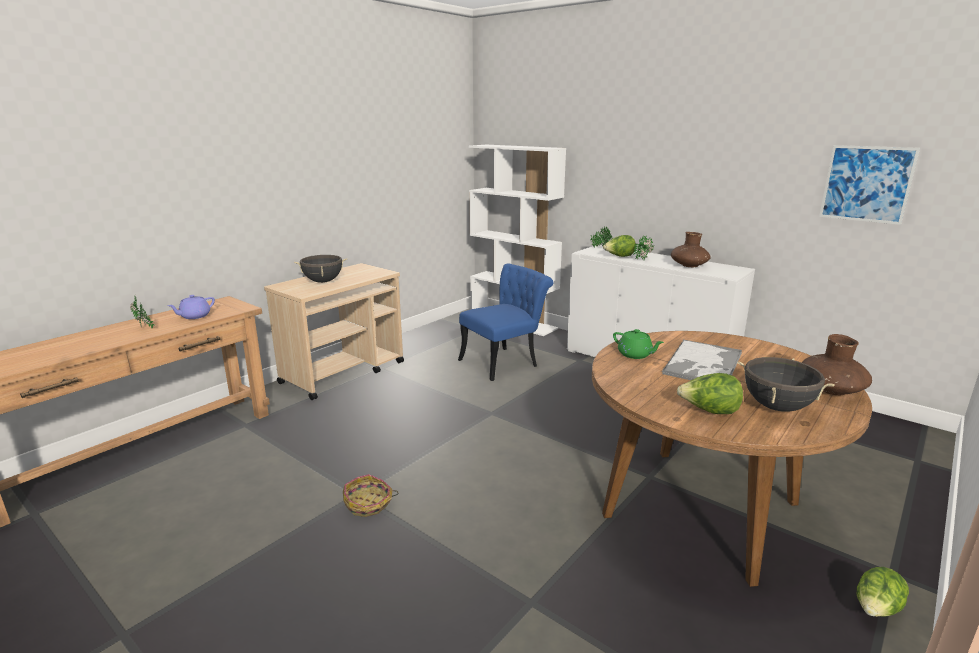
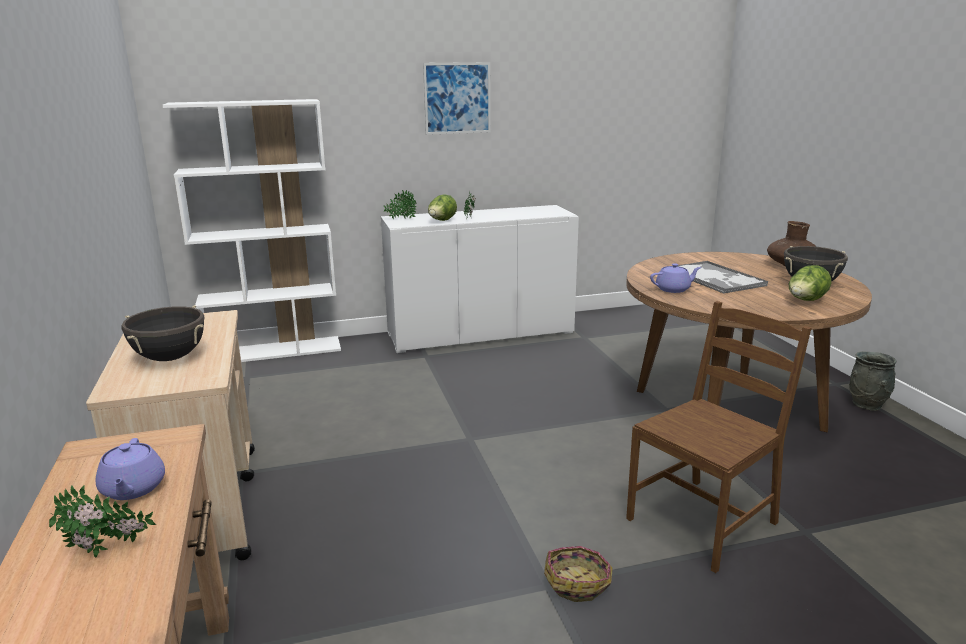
camera: 55 degrees left, 0 degrees up
(491, 539) = (703, 521): none -> brown chair
(505, 361) = (364, 390): blue chair -> none
(635, 355) = (673, 289): green teapot -> purple teapot
(689, 265) = (514, 214): brown vase -> none
(866, 184) = (630, 111): picture -> picture (457, 98)
(876, 610) = (867, 404): lettuce -> grey vase

